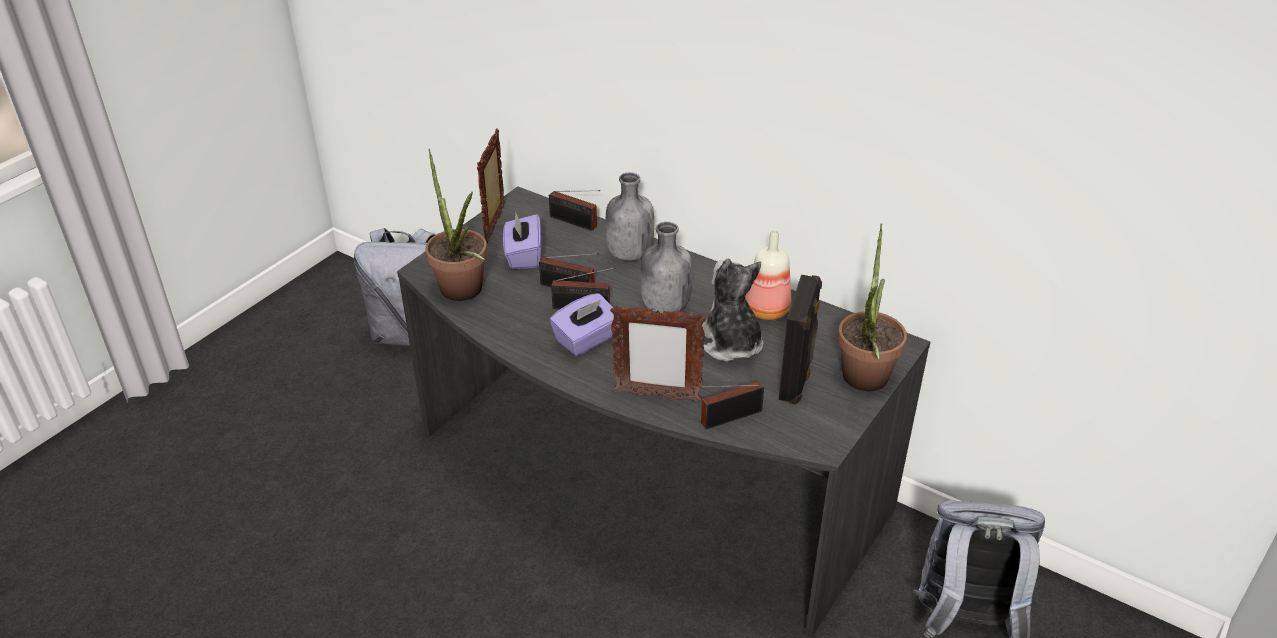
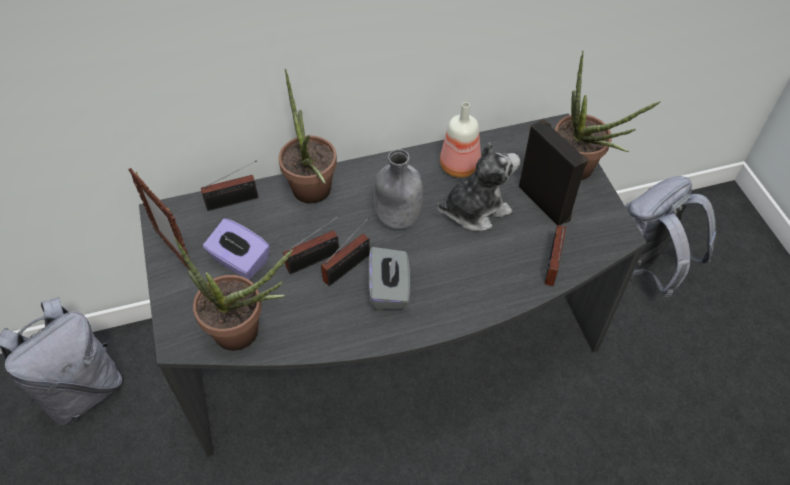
camera: 50 degrees left, 15 degrees up
(587, 340) = (389, 289): purple tissue box -> grey tissue box
(629, 254) = (313, 196): grey bottle -> potted plant
(656, 396) = (493, 290): picture frame -> none
(731, 343) = (475, 209): plush toy -> plush toy turned 135 degrees clockwise

